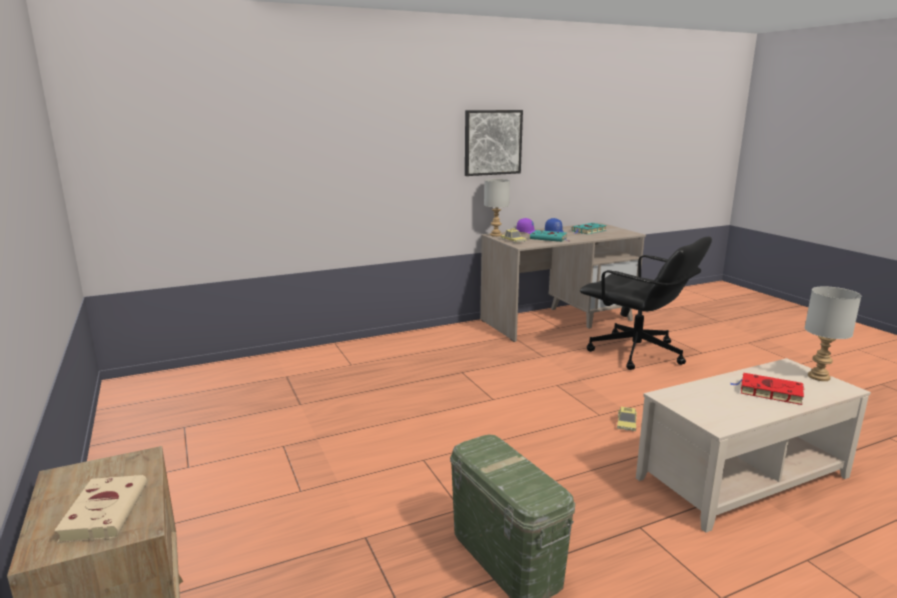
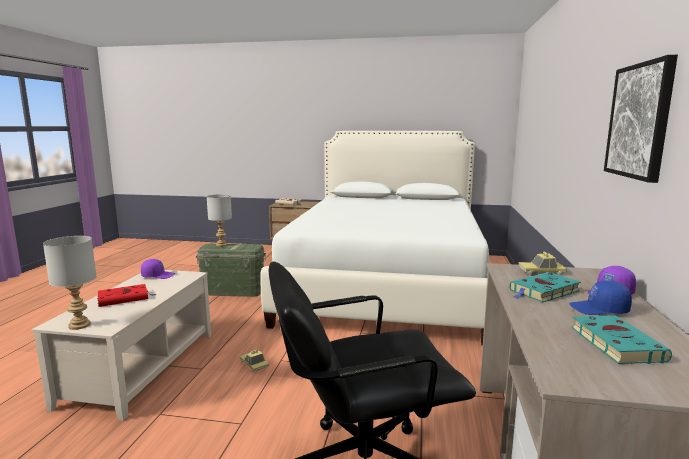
camera: 125 degrees right, 5 degrees down
(320, 428) = (387, 283): none -> white bed
(495, 235) = (592, 272): grey table lamp -> grey table lamp (222, 245)
(712, 413) = (158, 276): none -> purple cap

